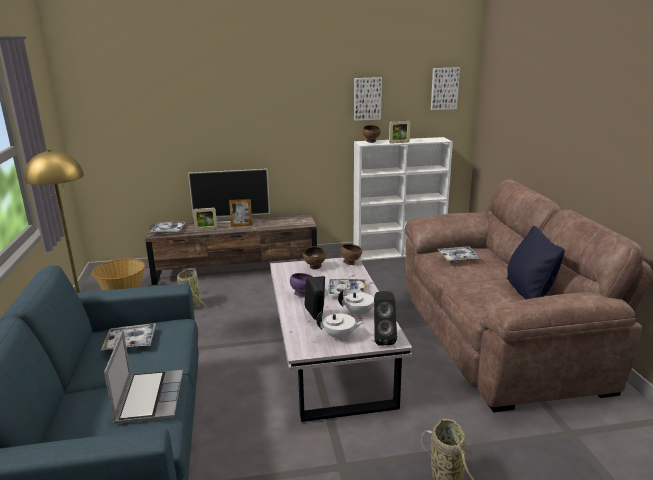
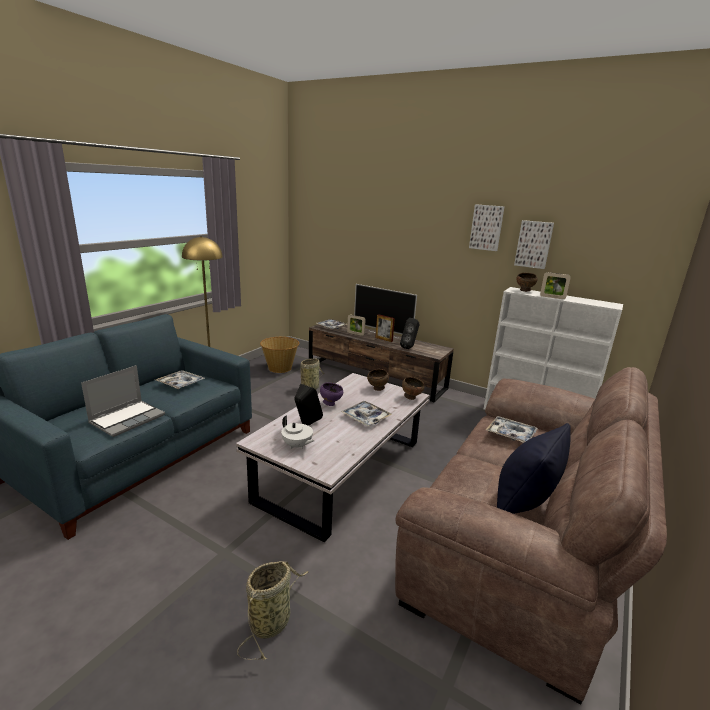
camera: 40 degrees right, 0 degrees up
(359, 313) = (343, 437): white teapot -> none
(382, 339) = (321, 465): black speaker -> black speaker (409, 347)
(444, 88) = (636, 246): picture -> picture (486, 227)

